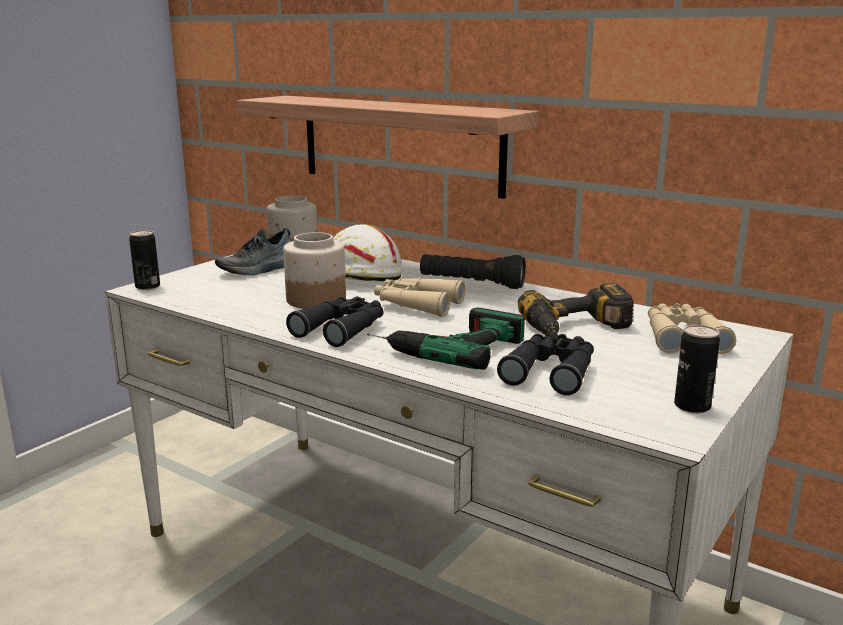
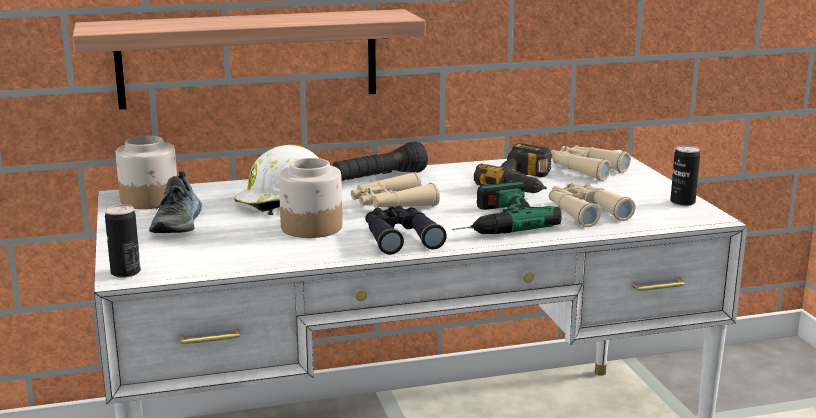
camera: 50 degrees left, 0 degrees up
(551, 372) = (584, 212): black binoculars -> beige binoculars

